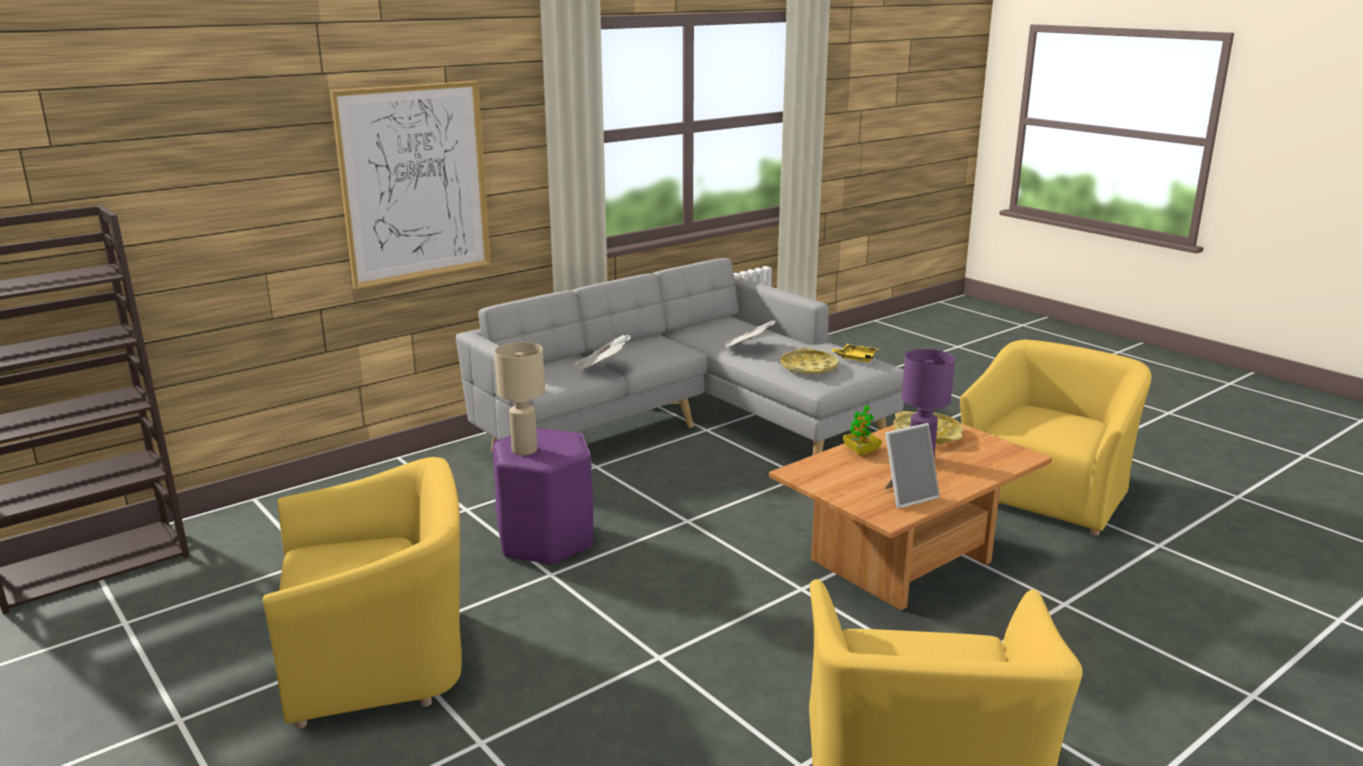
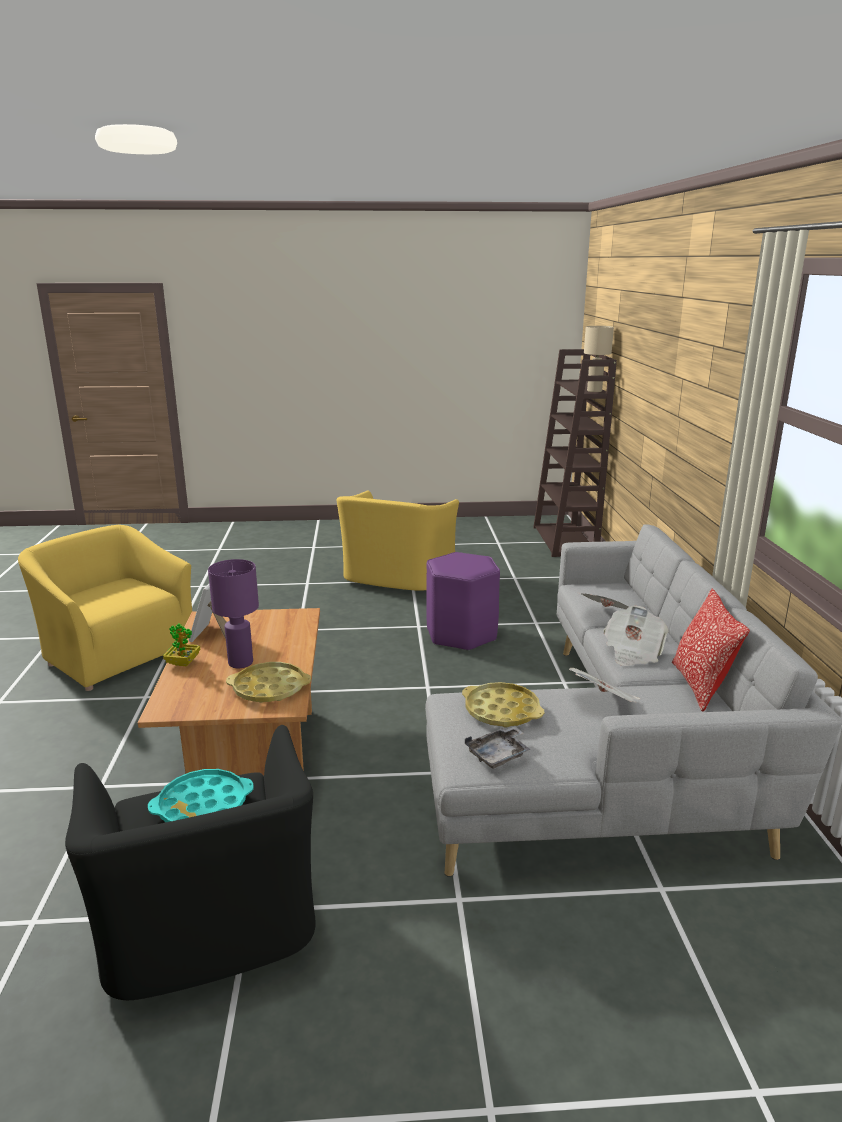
camera: 125 degrees right, 0 degrees up
(414, 183) = (694, 404): picture -> none
(523, 450) = (461, 558): beige table lamp -> beige table lamp (594, 391)
(659, 351) = (632, 652): none -> newspaper
(681, 332) = (700, 686): none -> pillow
(856, 358) = (498, 755): yellow tray -> grey tray
(861, 451) = (291, 647): potted plant -> potted plant (183, 663)
(1040, 427) = (203, 806): none -> turquoise tray
(1044, 493) = (208, 922): yellow armchair -> black armchair

